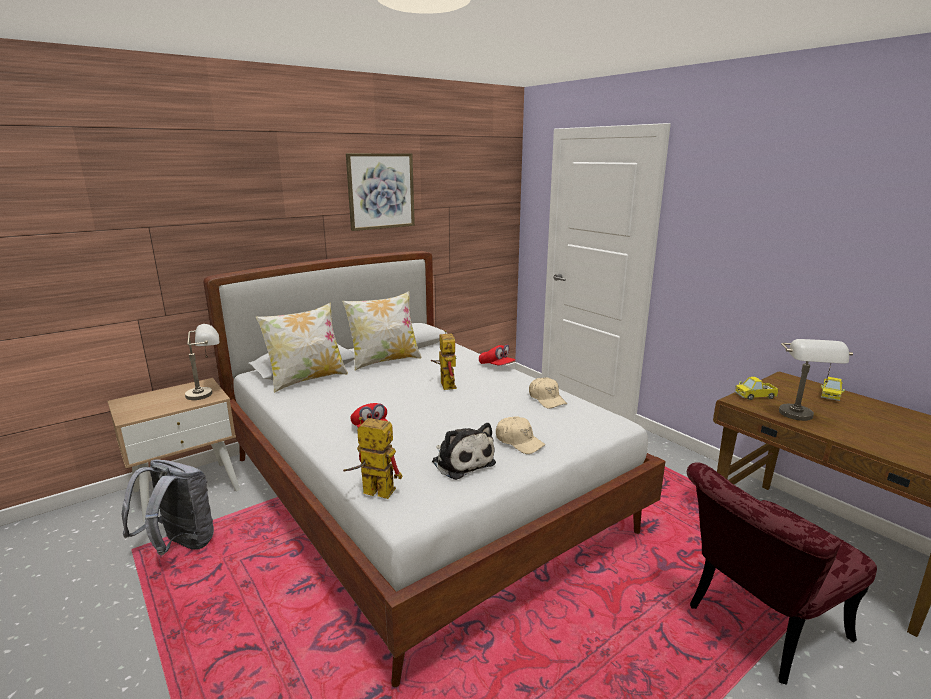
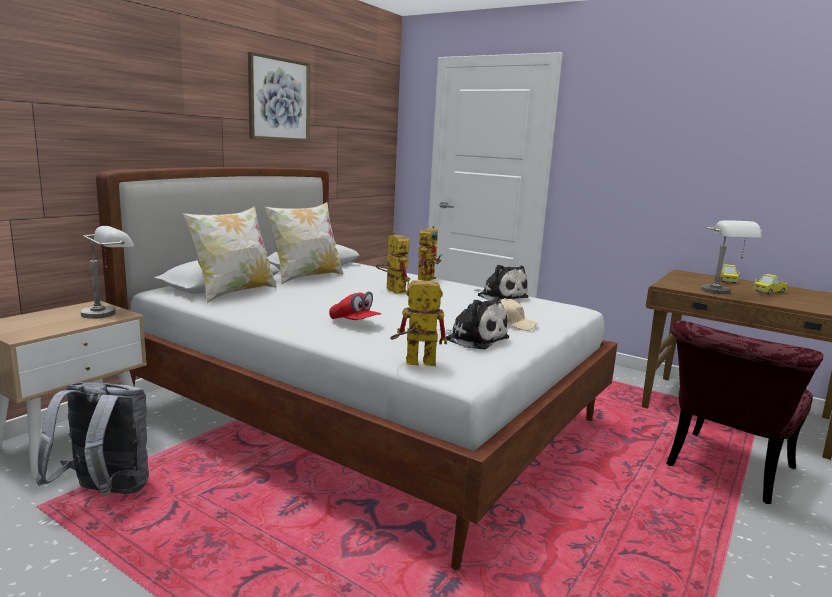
camera: 20 degrees left, 5 degrees down
(496, 366) = (426, 277): red cap -> toy robot
(546, 399) = (500, 297): beige cap -> plush toy
(755, 396) = (675, 283): toy truck -> toy truck (769, 292)

